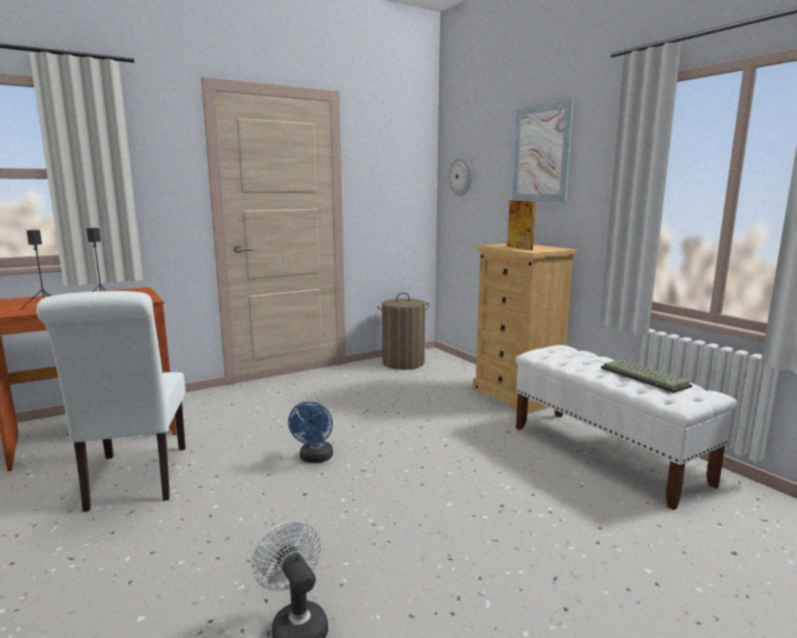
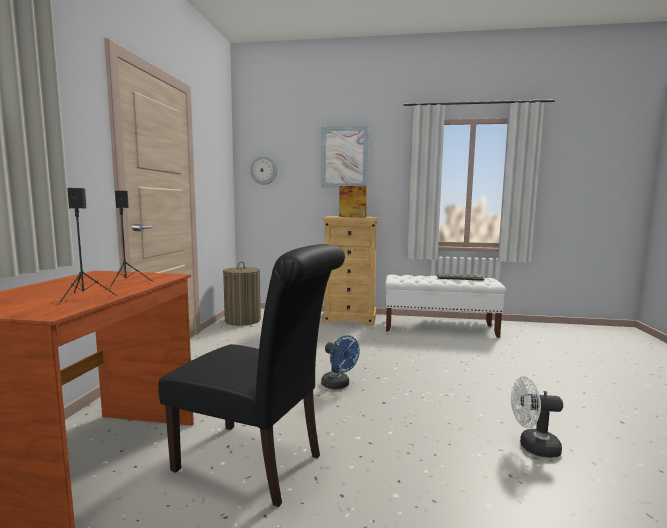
camera: 50 degrees left, 5 degrees down
(135, 480) = (257, 464): white chair -> black chair

